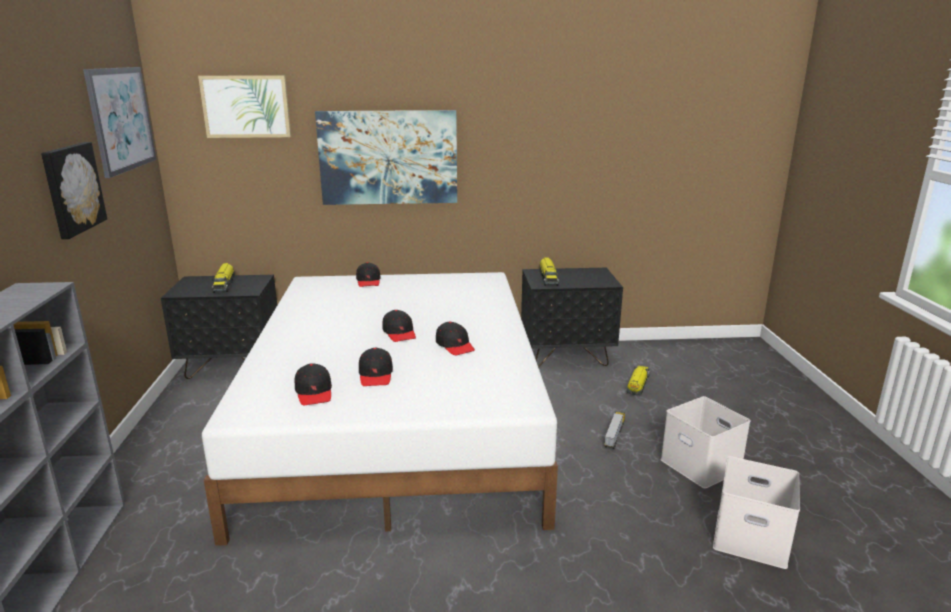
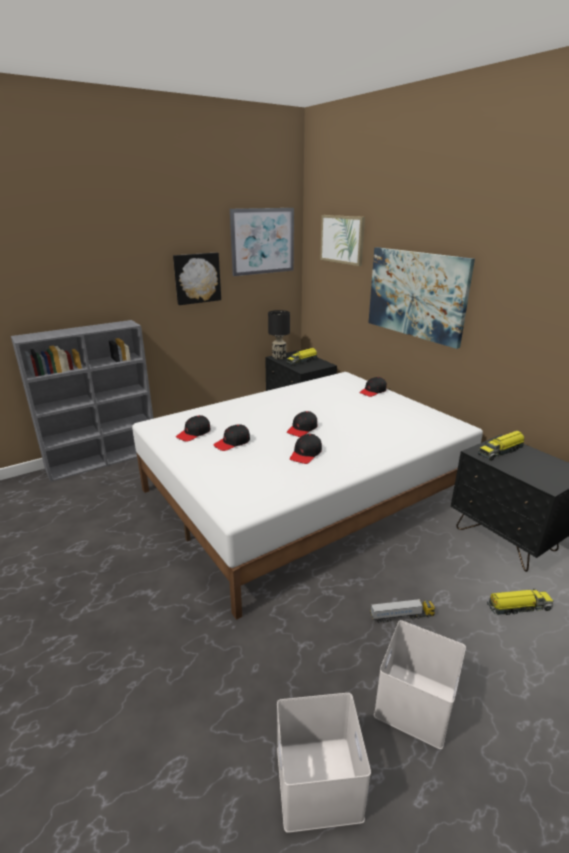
camera: 60 degrees right, 5 degrees up
(183, 292) = (278, 357): none -> black table lamp

